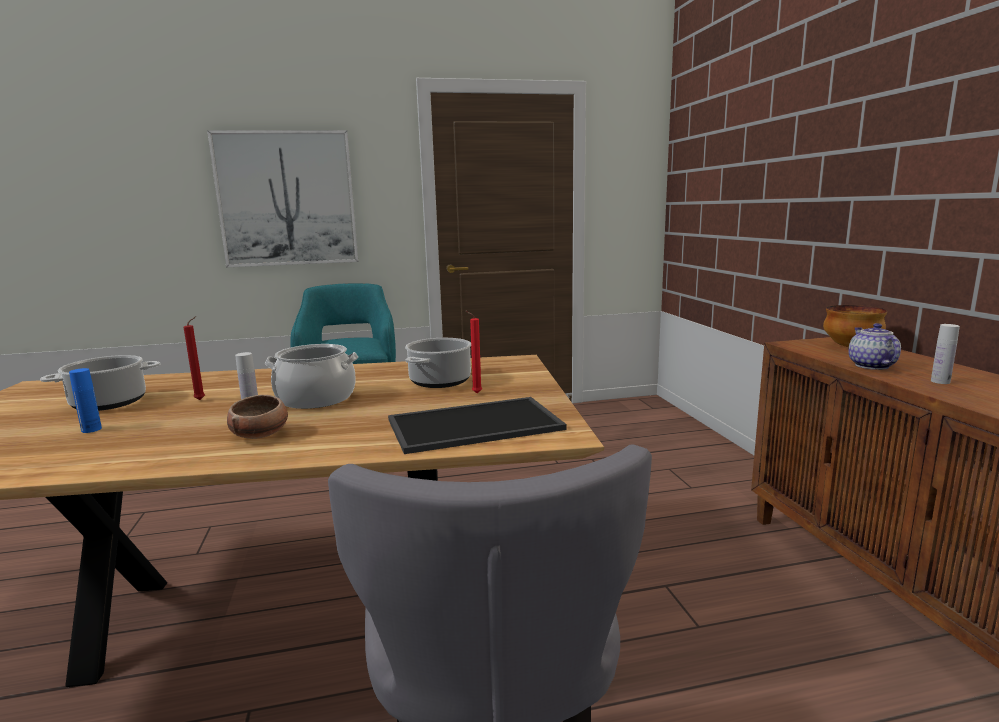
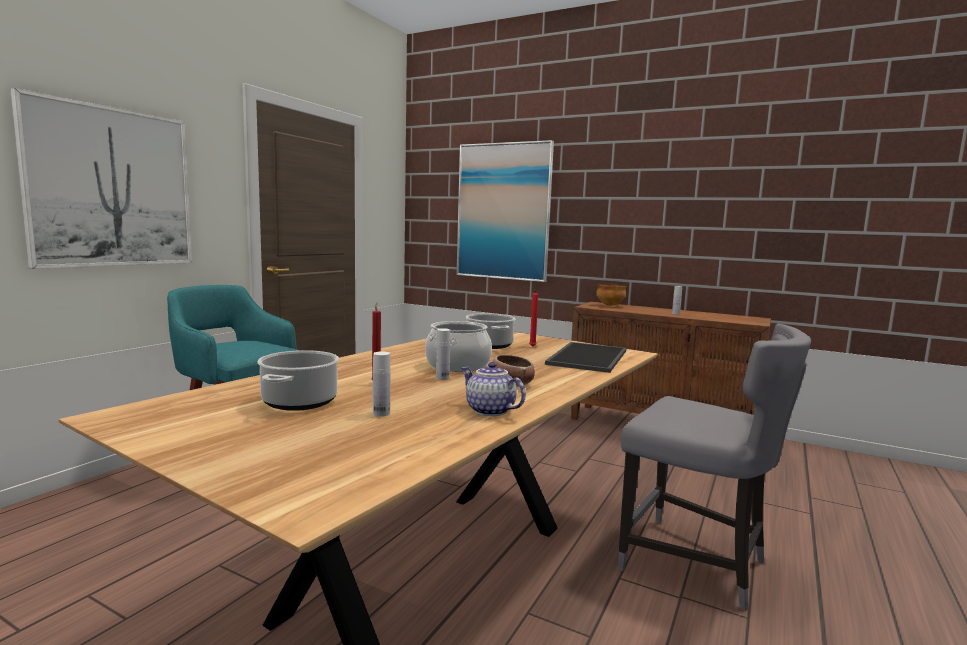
camera: 50 degrees left, 5 degrees down
(91, 429) = (381, 413): blue bottle -> white bottle
(753, 184) = (503, 212): none -> picture
(870, 366) = (640, 311): teapot -> teapot (489, 411)

